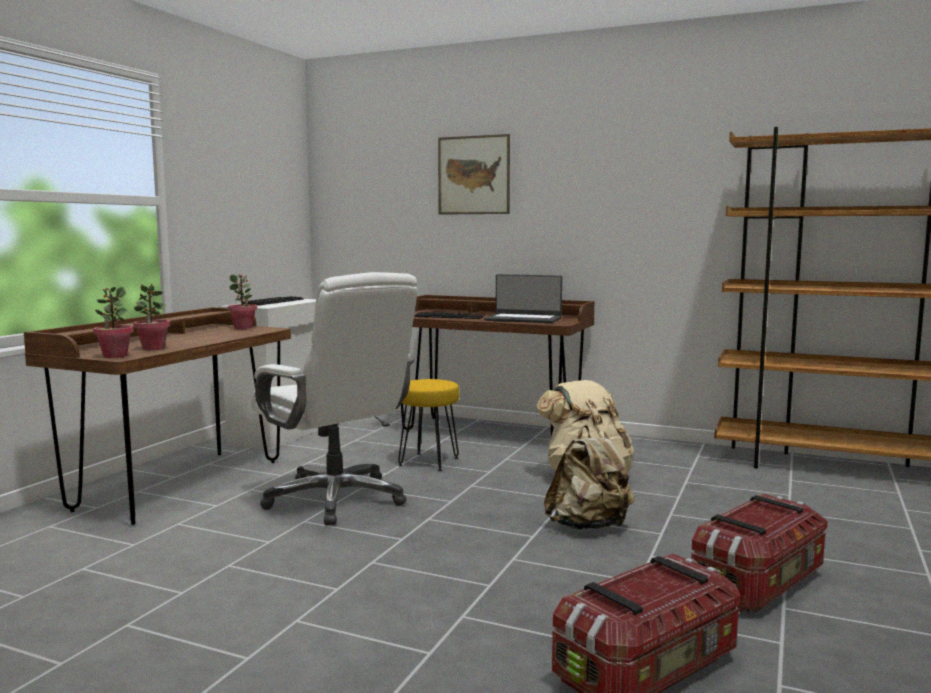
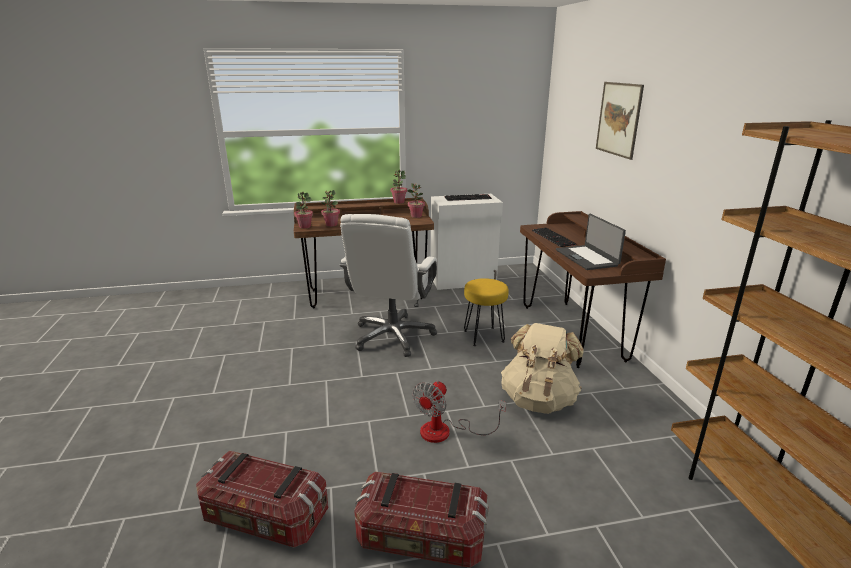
camera: 55 degrees right, 15 degrees up
(196, 314) = (399, 202): none -> potted plant
(589, 526) = (446, 431): beige backpack -> fan

